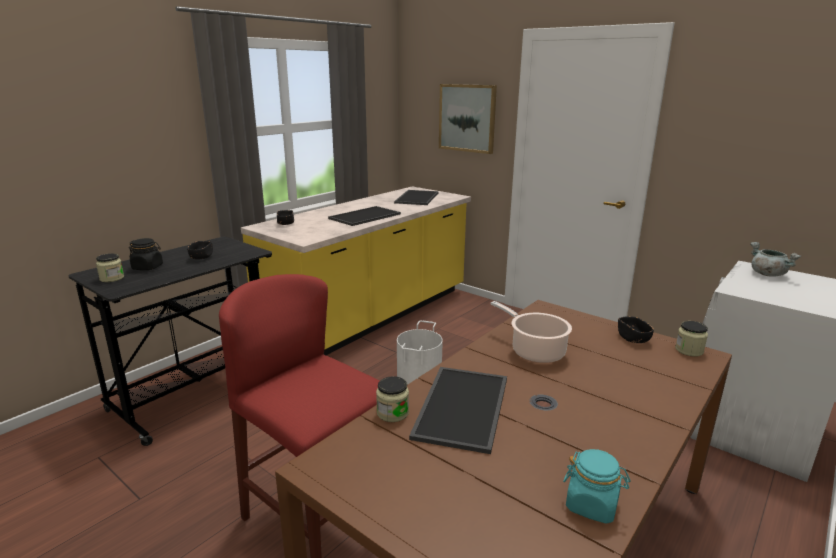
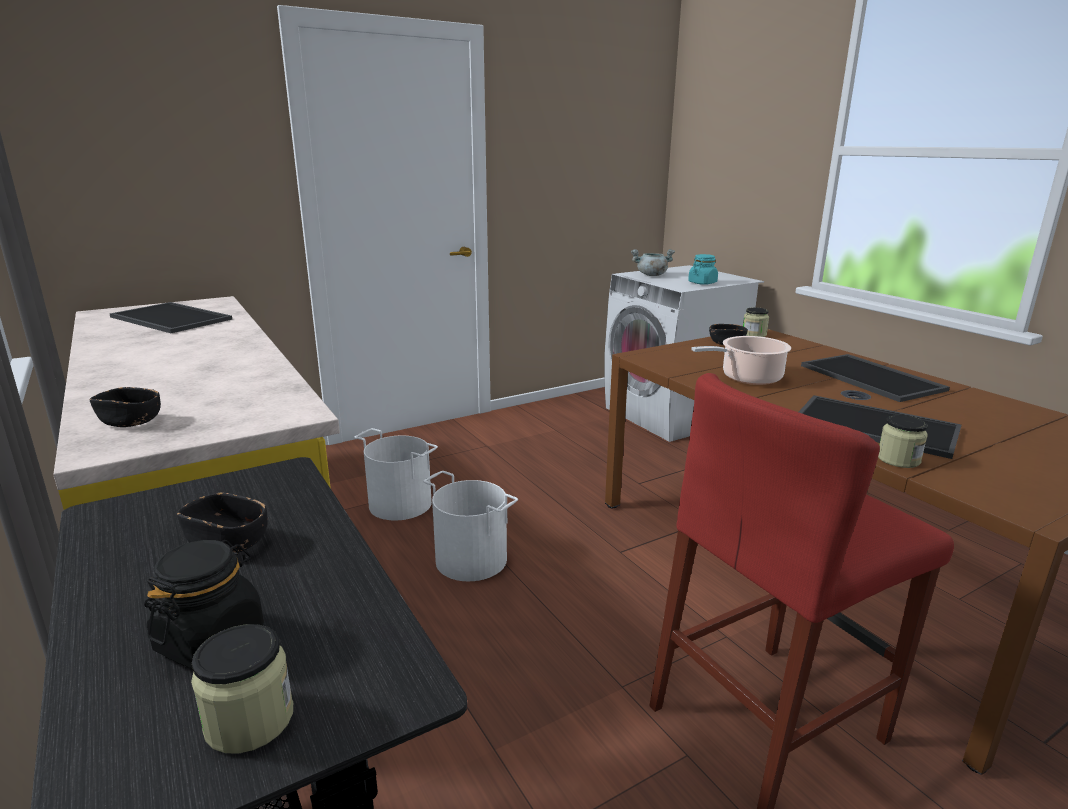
camera: 70 degrees left, 0 degrees up
(365, 216) = (221, 358): tray -> tray (873, 378)
(459, 342) = (401, 503): none -> white bucket
(467, 118) = (191, 158): picture -> none
(592, 505) = (1014, 410): turquoise jar -> turquoise jar (702, 283)

